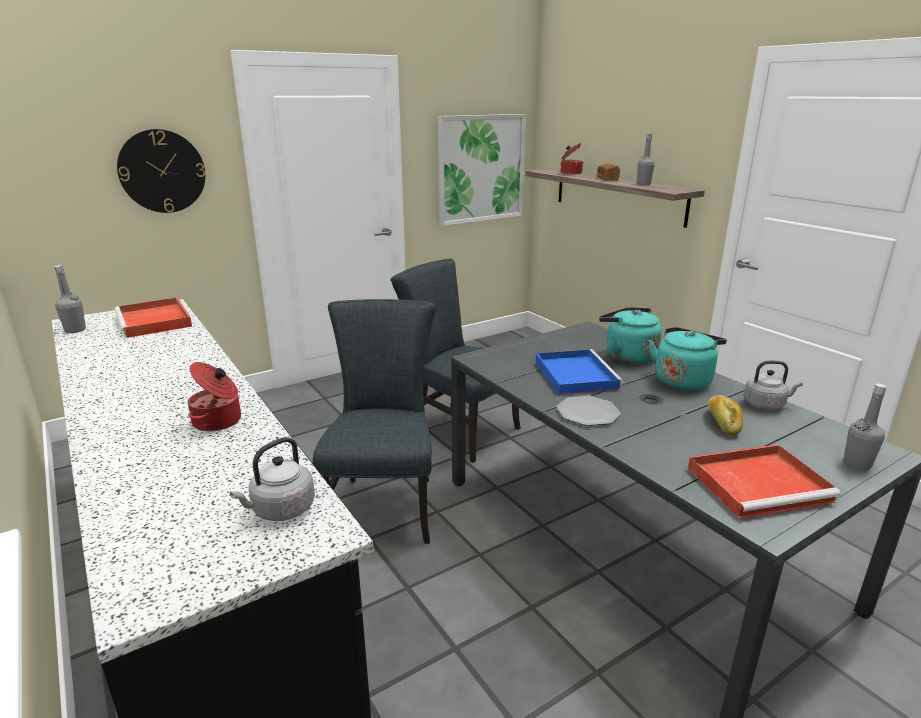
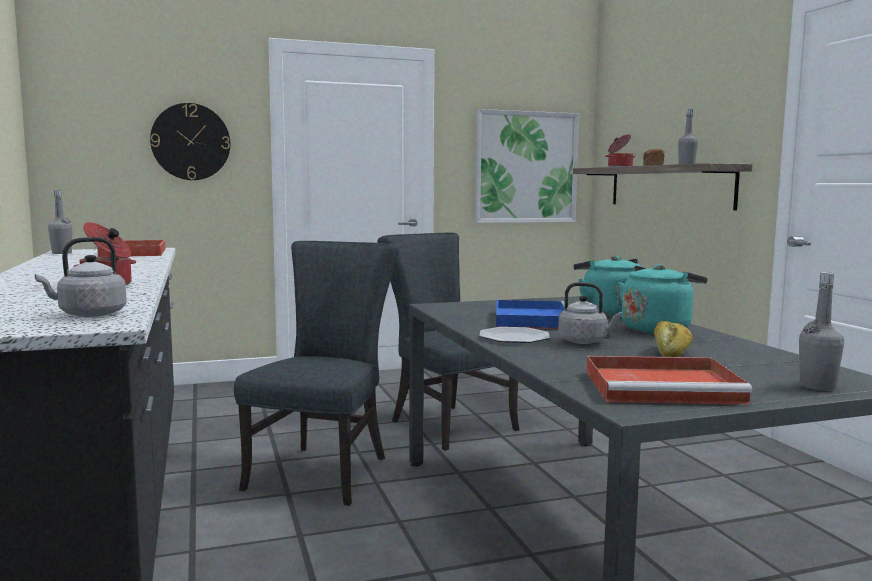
camera: 15 degrees right, 15 degrees down
(766, 404) = (744, 347): grey kettle -> grey kettle (585, 341)

